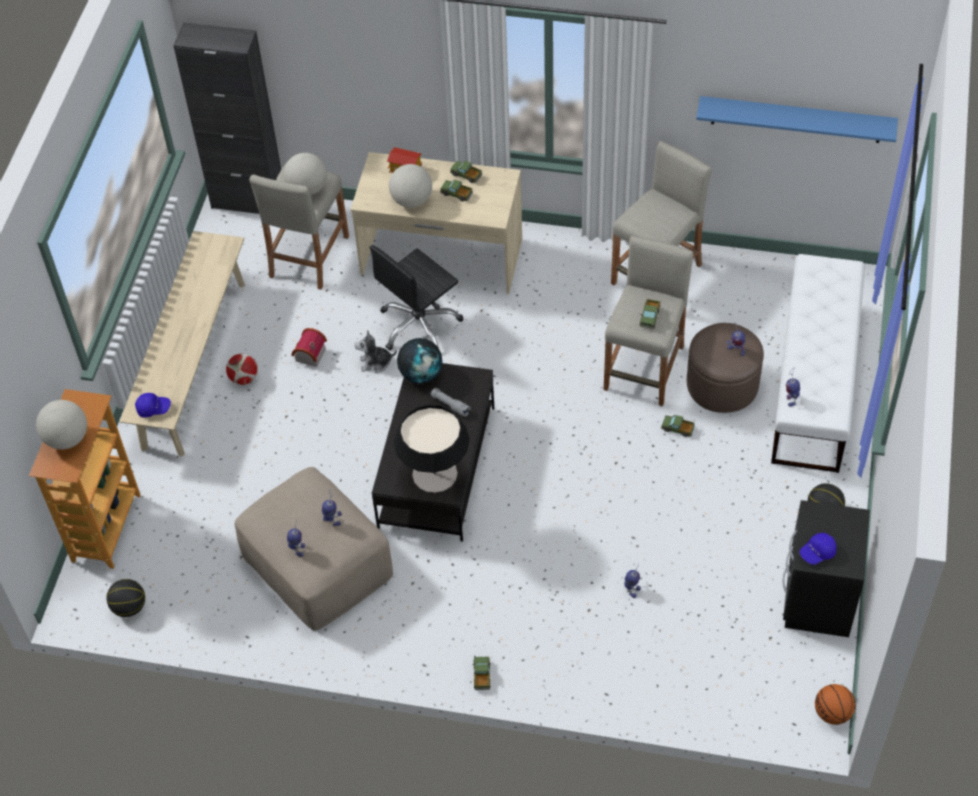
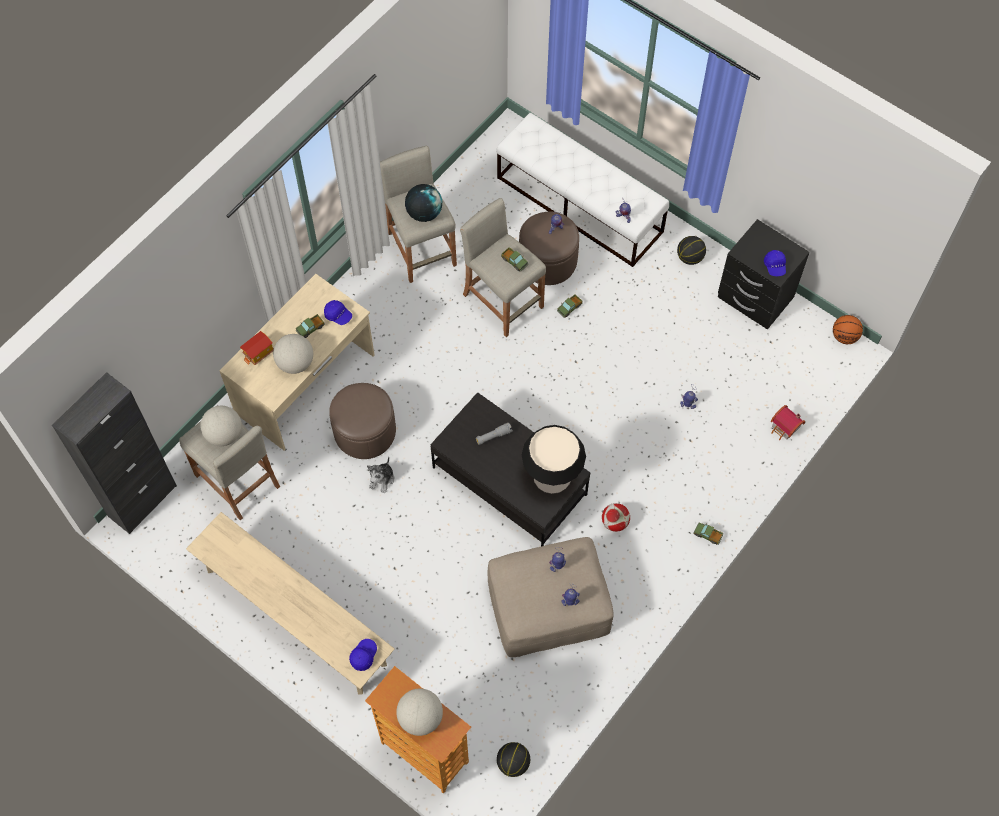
camera: 65 degrees left, 10 degrees up
(244, 378) = (335, 584): football -> football (614, 522)
(308, 355) = (342, 525): toy house -> toy house (785, 428)
(419, 325) = (365, 431): black office chair -> brown ottoman
(421, 374) = (451, 442): globe -> globe (424, 213)
(466, 175) = (295, 312): toy truck -> none
(485, 207) = (338, 315): none -> blue cap
(796, 119) = (446, 65): blue shelf -> none

